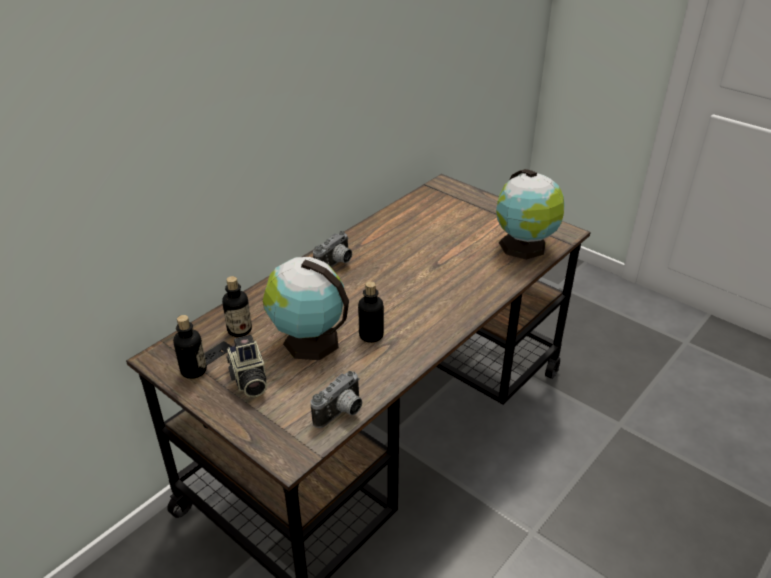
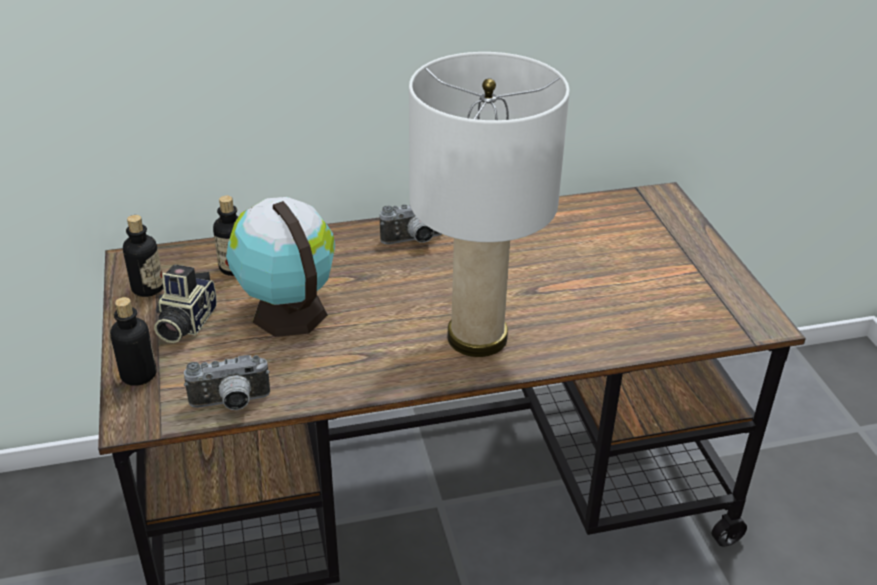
camera: 35 degrees right, 0 degrees up
(371, 335) = (359, 336): bottle -> bottle (138, 375)
(438, 304) = (478, 338): none -> white table lamp
(524, 247) = (678, 317): globe -> none

